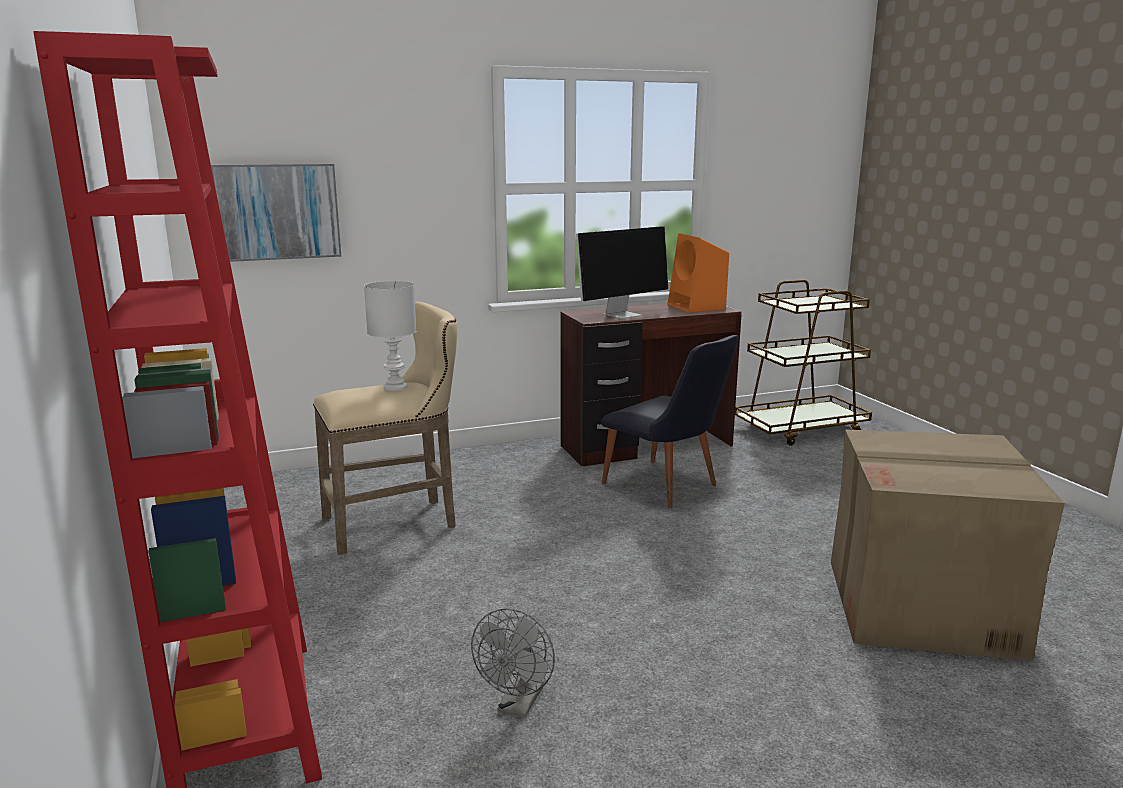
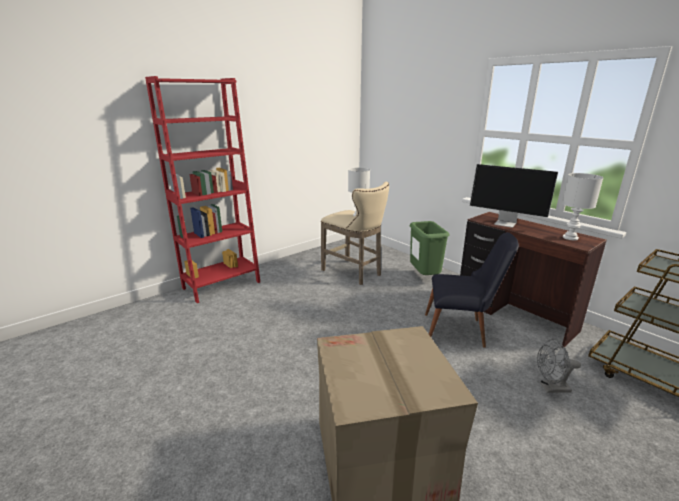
camera: 70 degrees right, 5 degrees up
(278, 212) = (389, 133): picture -> none
(483, 469) = (423, 277): none -> green trash can
(518, 705) = (238, 327): grey fan -> grey fan (551, 388)
(667, 487) = (461, 331): black chair -> black chair turned 105 degrees counterclockwise
(697, 307) = (570, 238): orange speaker -> white table lamp

